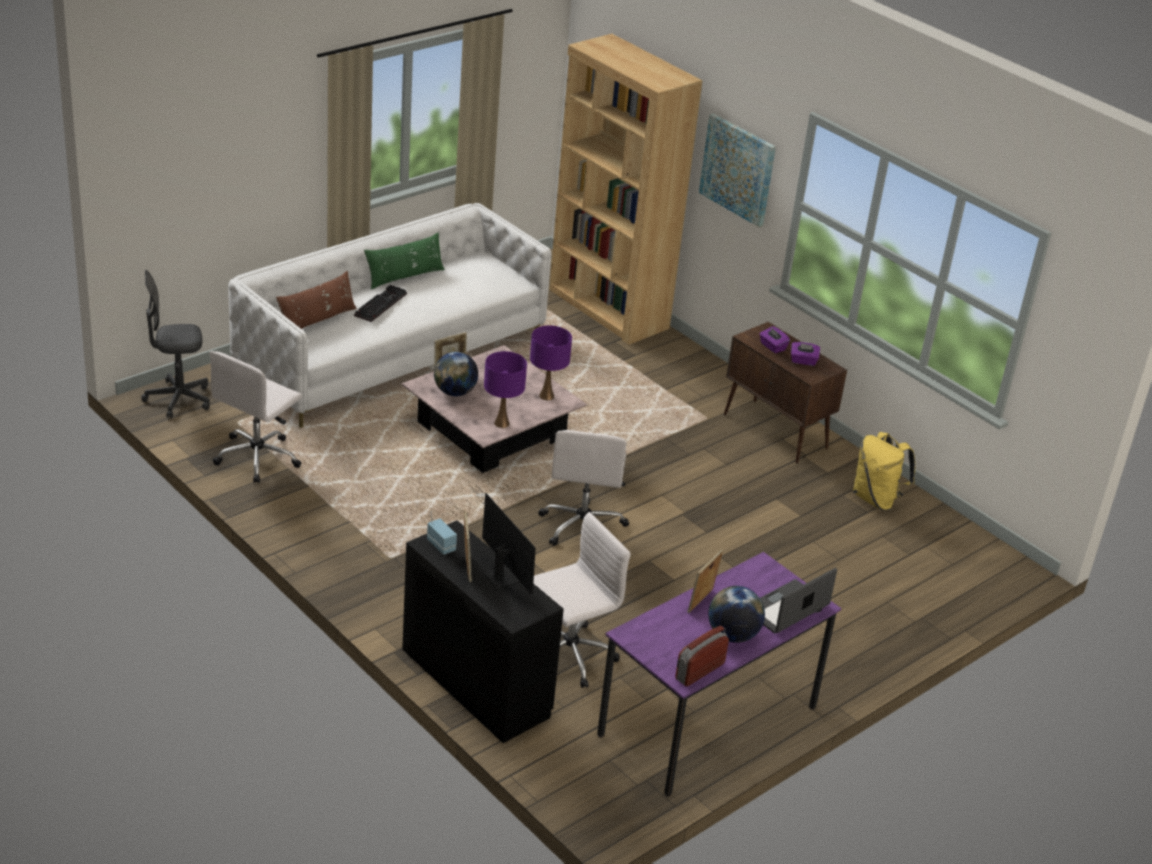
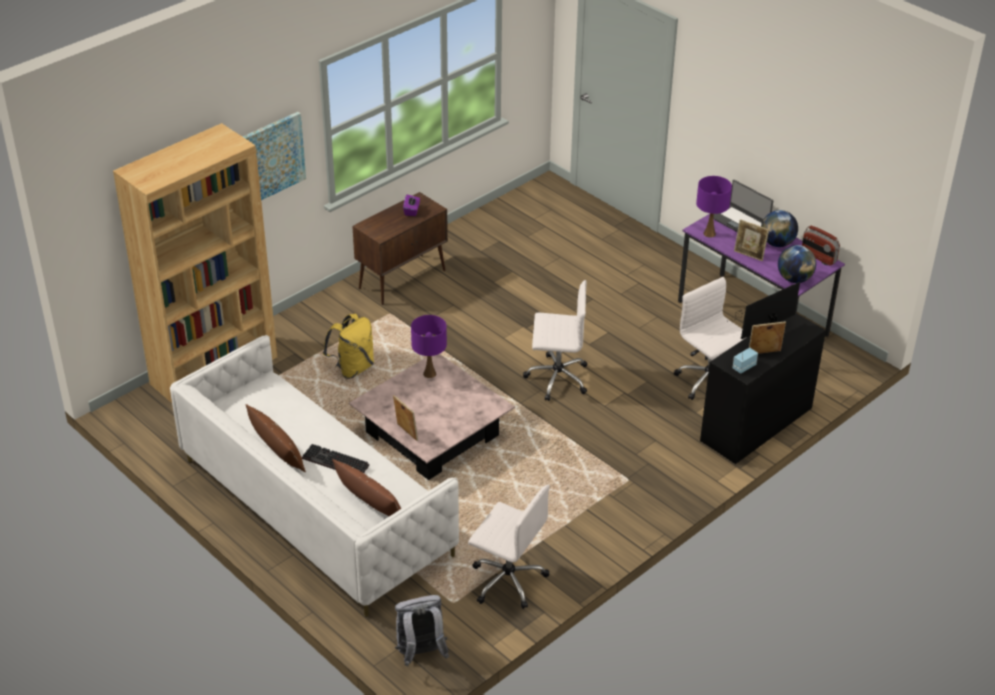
camera: 90 degrees left, 5 degrees up
(178, 399) = (421, 654): grey office chair -> grey backpack
(405, 277) = (277, 451): green pillow -> brown pillow
(455, 392) = (435, 427): globe -> globe (794, 279)
(502, 423) = (478, 397): purple table lamp -> purple table lamp (709, 233)
(772, 347) = (393, 224): purple tissue box -> none
(876, 499) = (482, 236): yellow backpack -> yellow backpack (352, 368)

